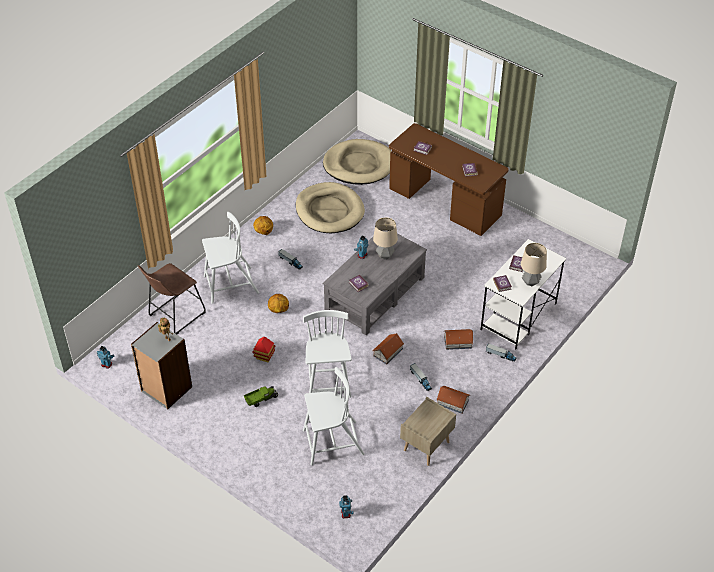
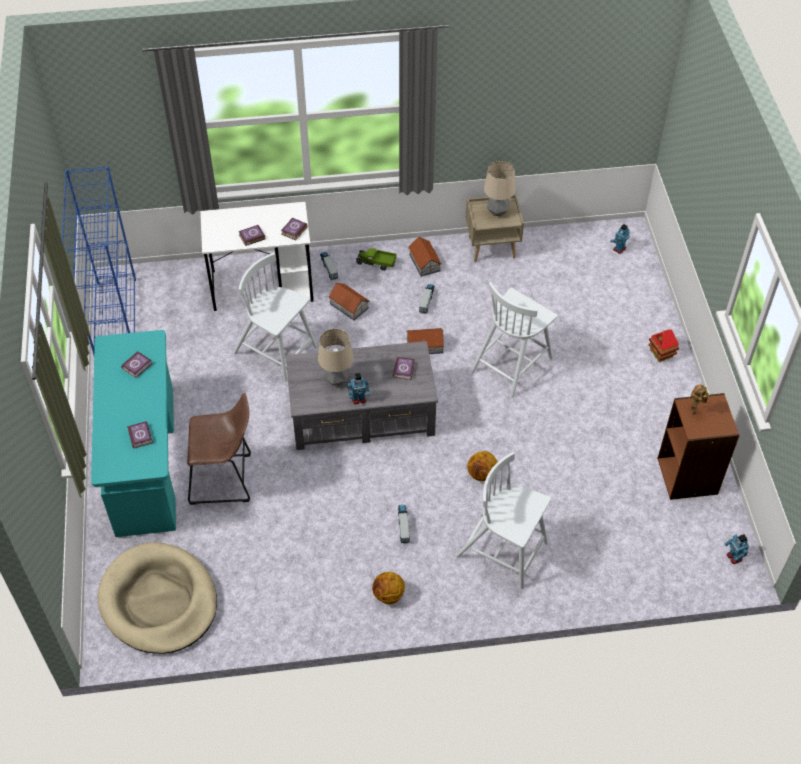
camera: 135 degrees left, 5 degrees up
(166, 389) = (688, 476): grey bookcase -> brown bookcase
(174, 315) = (604, 561): brown stool -> brown stool (225, 479)
(261, 399) = (597, 393): toy truck -> toy truck (376, 263)
(264, 356) = (550, 434): toy house -> toy house (661, 353)
(329, 211) = (278, 560): beige dog bed -> none
(332, 443) = (571, 307): white chair -> white chair (276, 351)
(444, 202) = (145, 460): brown desk -> turquoise desk
(530, 282) = (266, 214): table lamp -> table lamp (497, 212)
(561, 245) = (115, 318): none -> blue bookcase

